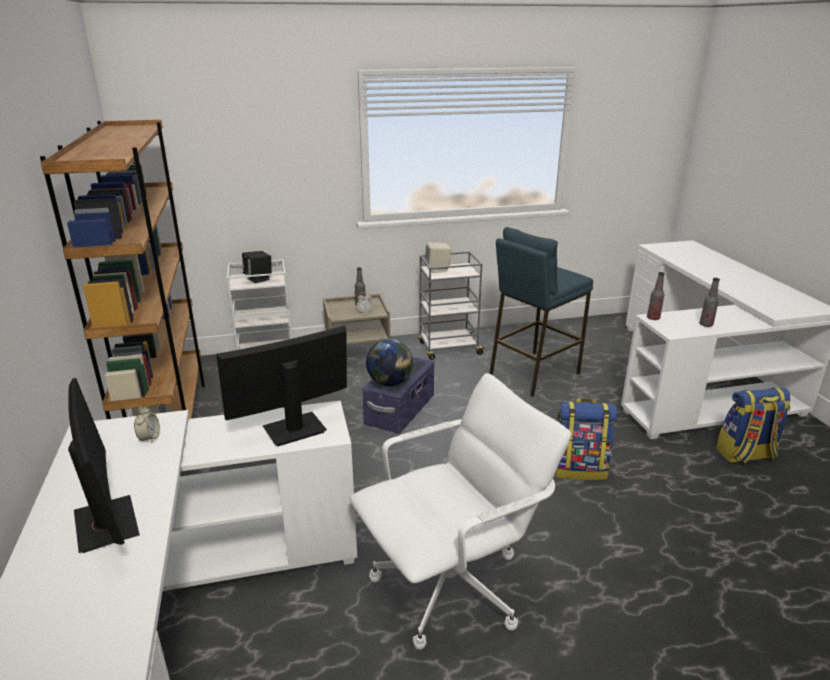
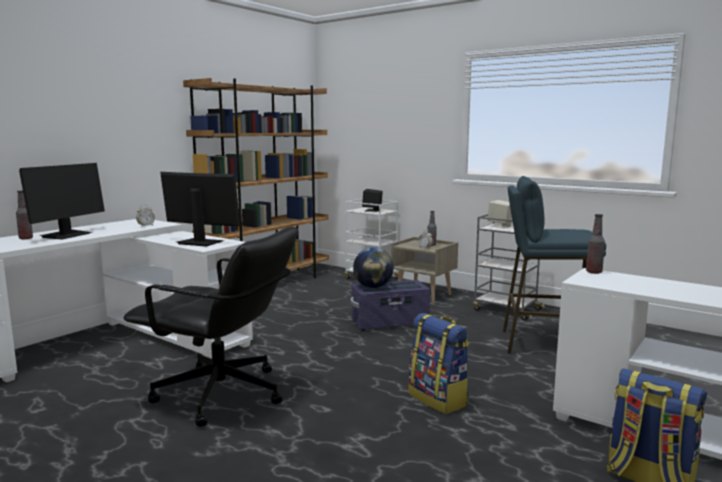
camera: 50 degrees right, 15 degrees down
(452, 587) = (221, 395): white office chair -> black office chair
(706, 325) = (642, 287): bottle -> bottle (26, 238)

